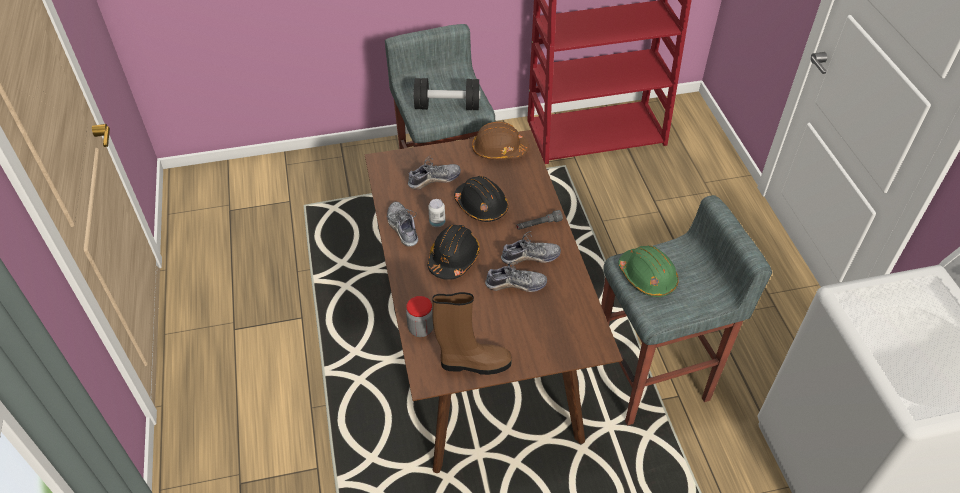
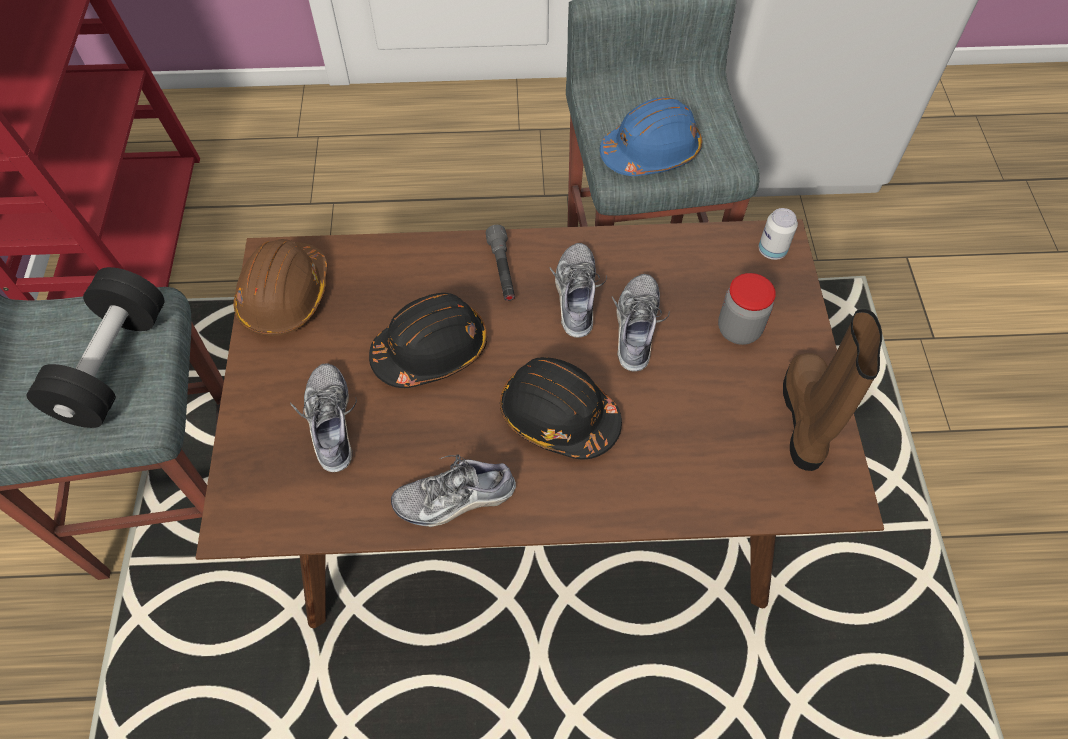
camera: 80 degrees left, 10 degrees up
(421, 328) = (724, 494): jar -> jar (739, 329)
(437, 223) = (457, 432): can -> can (772, 250)
(647, 277) = (651, 153): green hard hat -> blue hard hat

